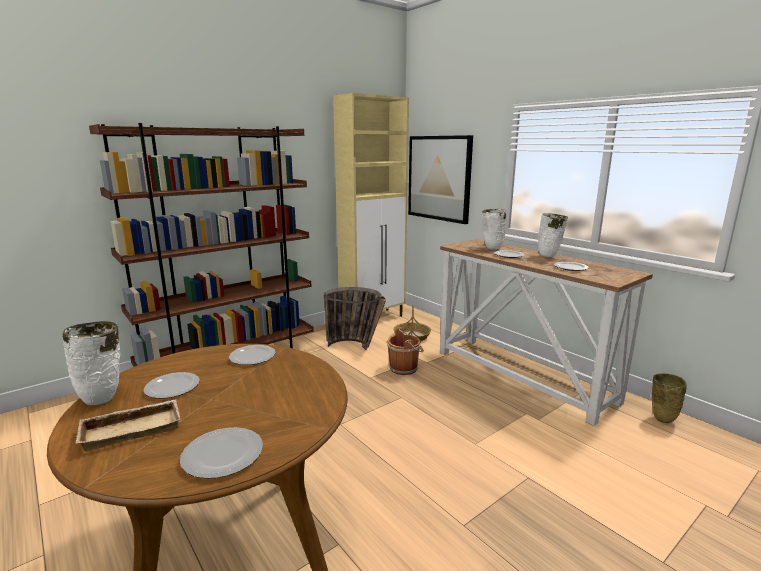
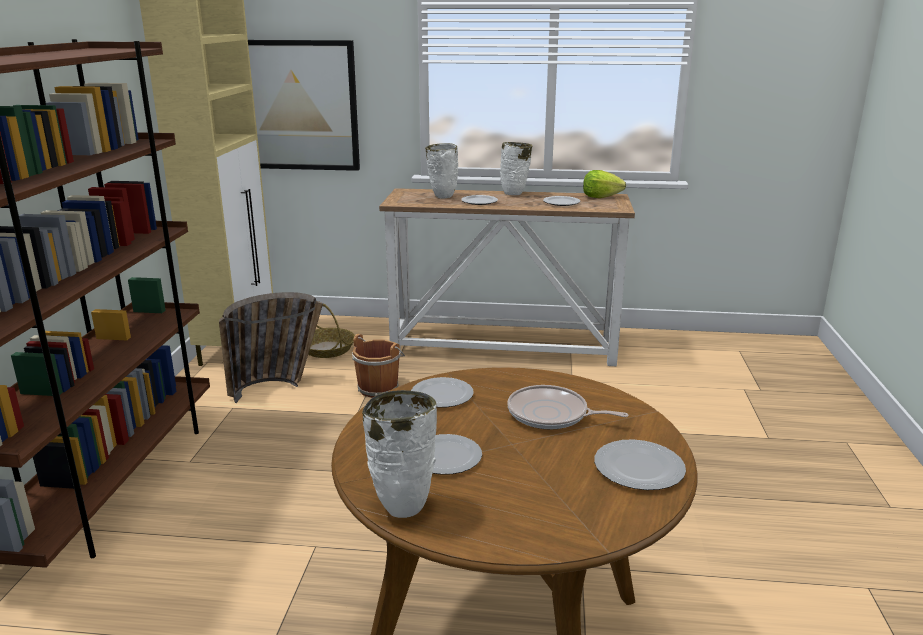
camera: 45 degrees left, 5 degrees up
(133, 428) = (515, 501): beige tray -> none
(268, 395) = (551, 415): none -> frying pan
(618, 270) = (600, 197): none -> lettuce
(661, 420) = (649, 340): beige vase -> none

